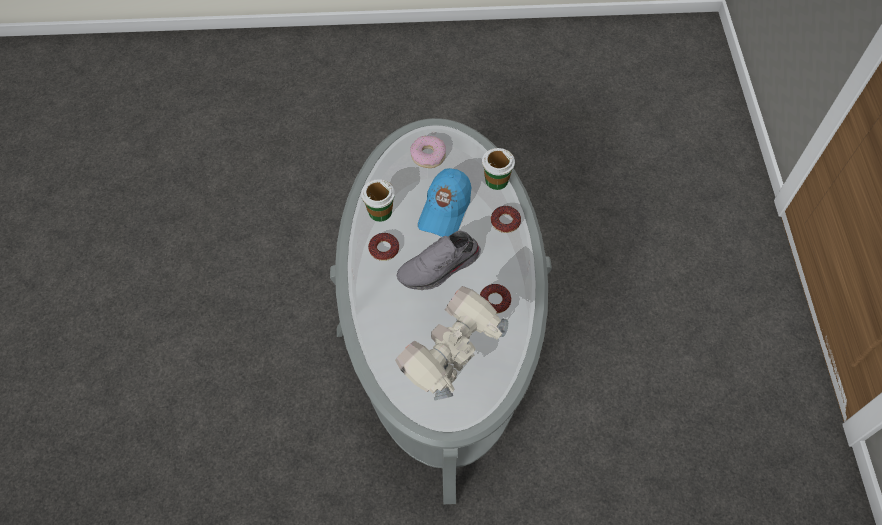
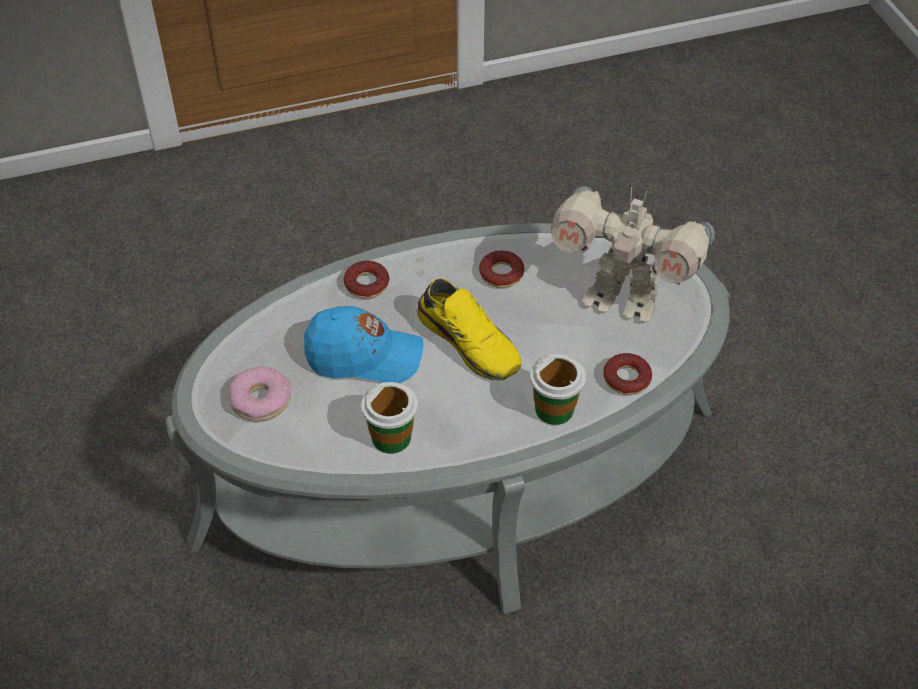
camera: 105 degrees left, 10 degrees down
(384, 249) = (460, 415): donut -> donut (626, 378)
(439, 268) = (471, 342): grey shoe -> yellow shoe
(496, 180) = (293, 307): cup -> cup (554, 409)

